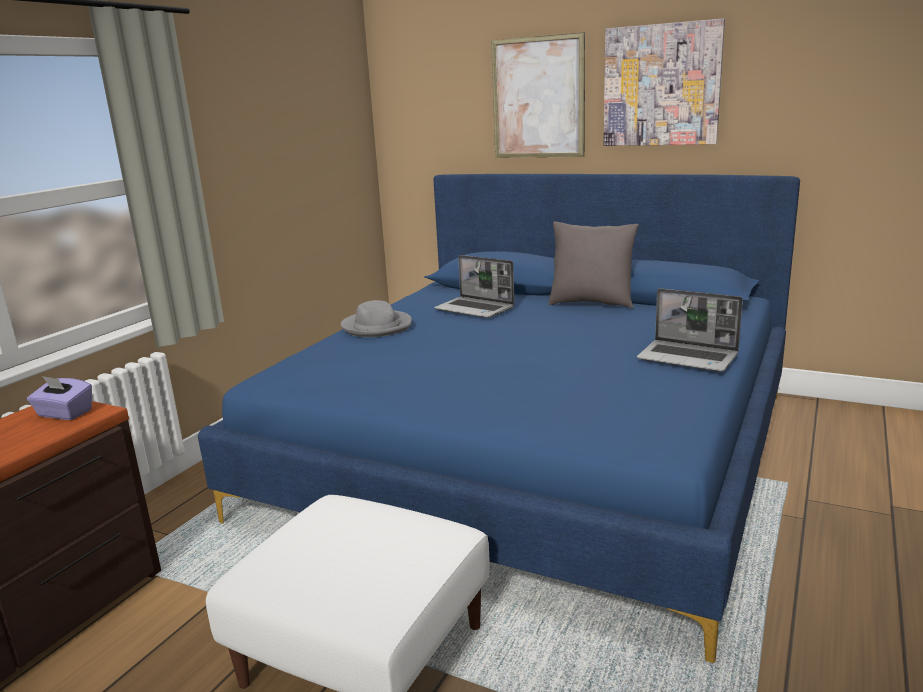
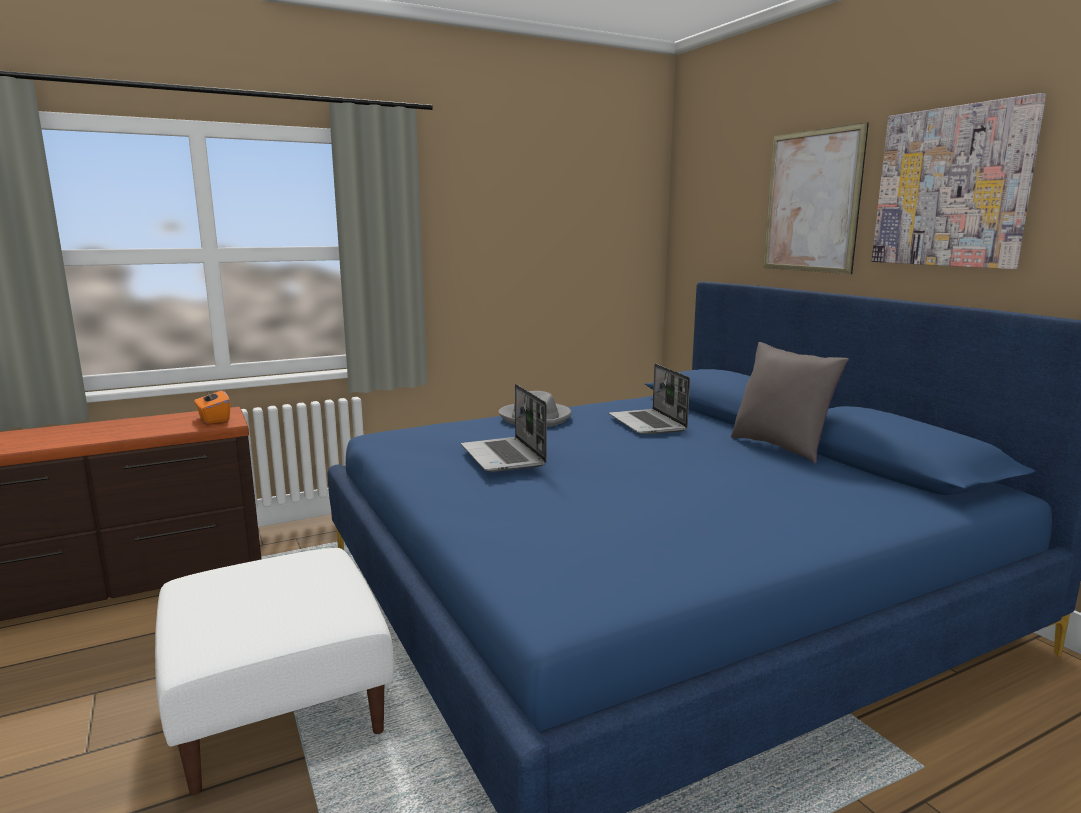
camera: 35 degrees right, 5 degrees down
(64, 414) = (213, 419): purple tissue box -> orange tissue box
(689, 358) = (772, 530): laptop -> laptop (504, 456)

